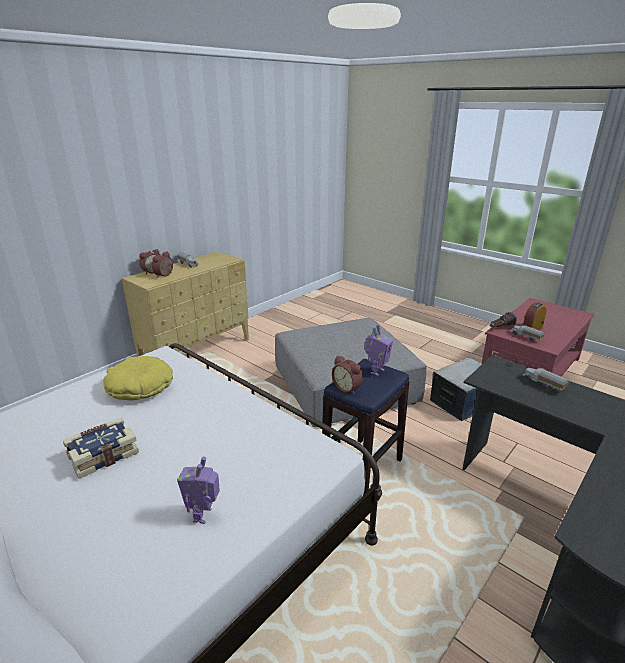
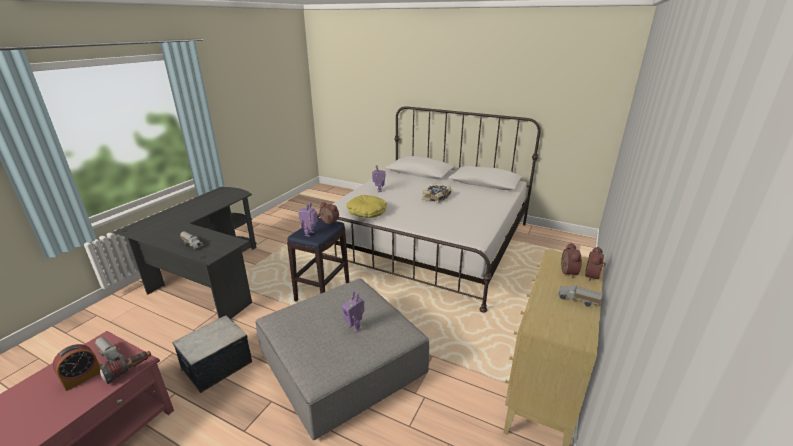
camera: 165 degrees right, 0 degrees up
(139, 387) = (459, 221): yellow pillow -> yellow pillow (367, 212)
(333, 342) = (354, 328): none -> toy robot

